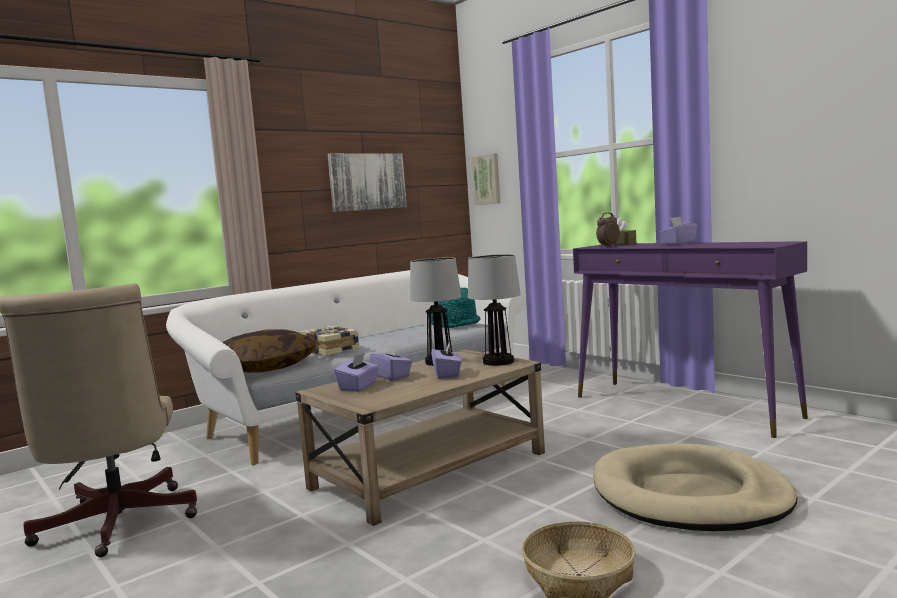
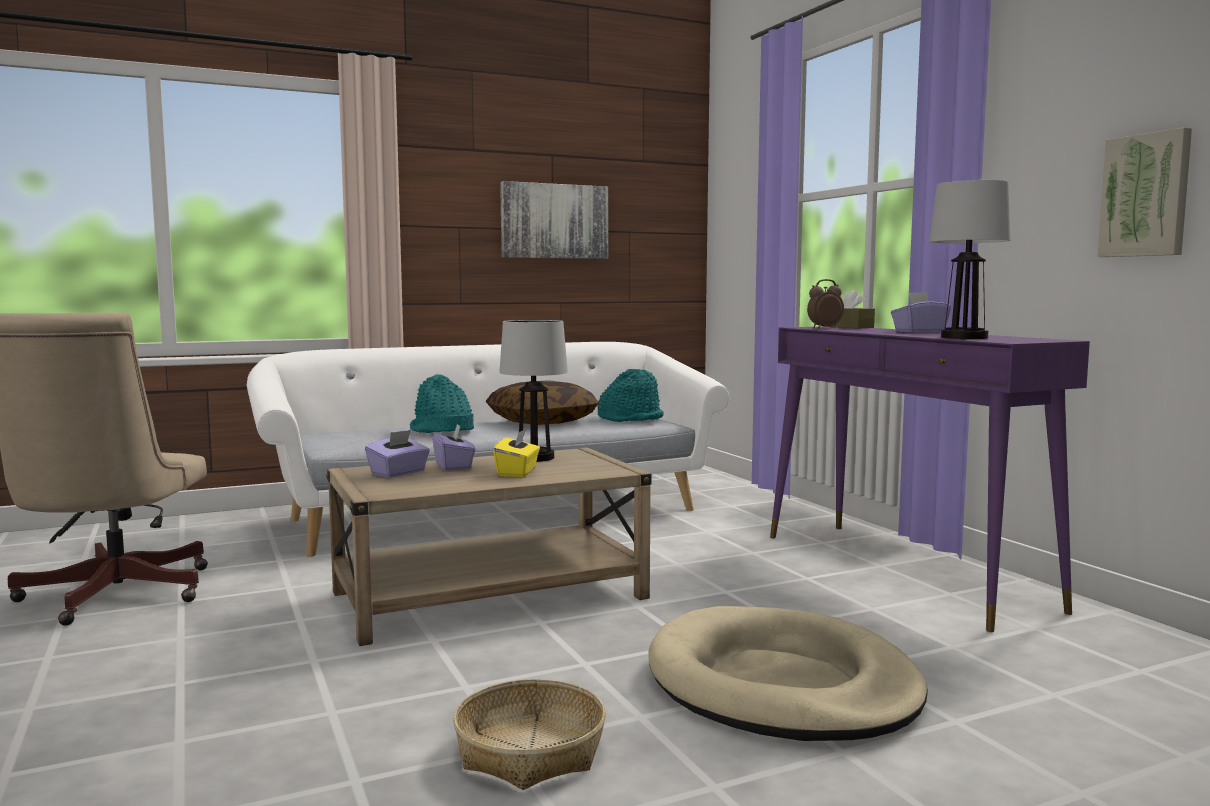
camera: 15 degrees right, 0 degrees up
(265, 367) = (348, 440): pillow -> pillow (542, 421)
(331, 350) = (441, 430): book -> turquoise hat
(447, 374) = (517, 472): purple tissue box -> yellow tissue box
(487, 179) = (728, 228): picture -> picture (1146, 195)
(497, 361) = (599, 466): table lamp -> table lamp (963, 337)

